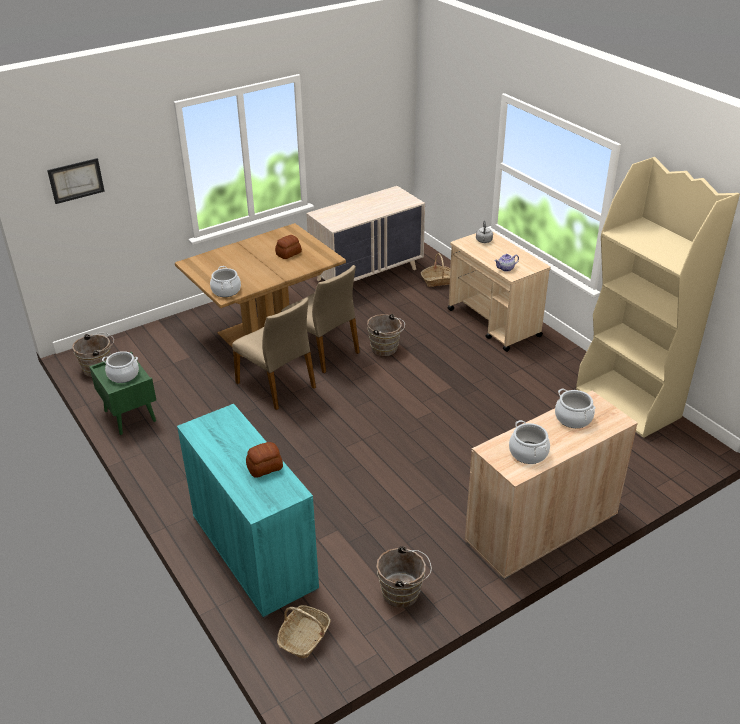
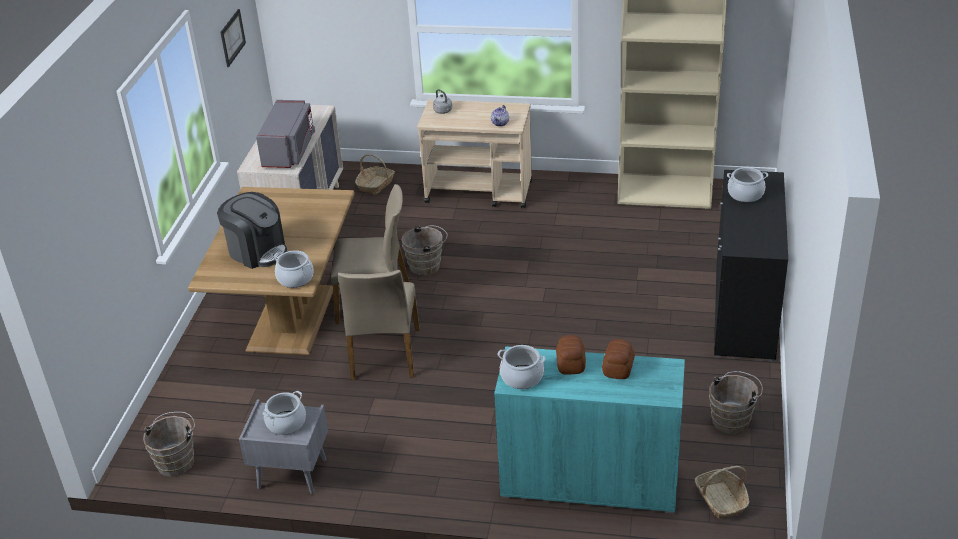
camera: 45 degrees left, 0 degrees up
(76, 180) = (73, 236): picture -> picture (232, 37)
(129, 416) = (291, 474): green nightstand -> grey nightstand
(236, 263) = (257, 251): none -> coffee machine
(277, 385) = (384, 354): beige chair -> beige chair turned 90 degrees clockwise
(288, 253) = (291, 215): bread -> bread (570, 364)
(352, 216) = (289, 150): none -> grey microwave
(528, 453) = (759, 234): cooking pot -> cooking pot (522, 377)
(541, 527) = (744, 312): beige cabinet -> black cabinet

